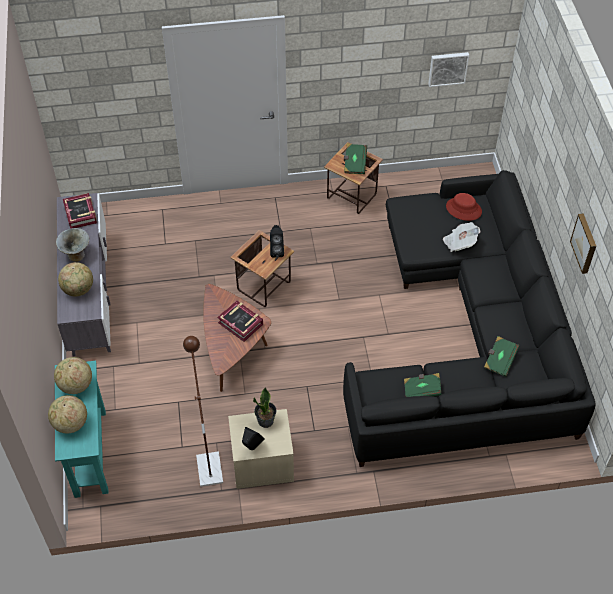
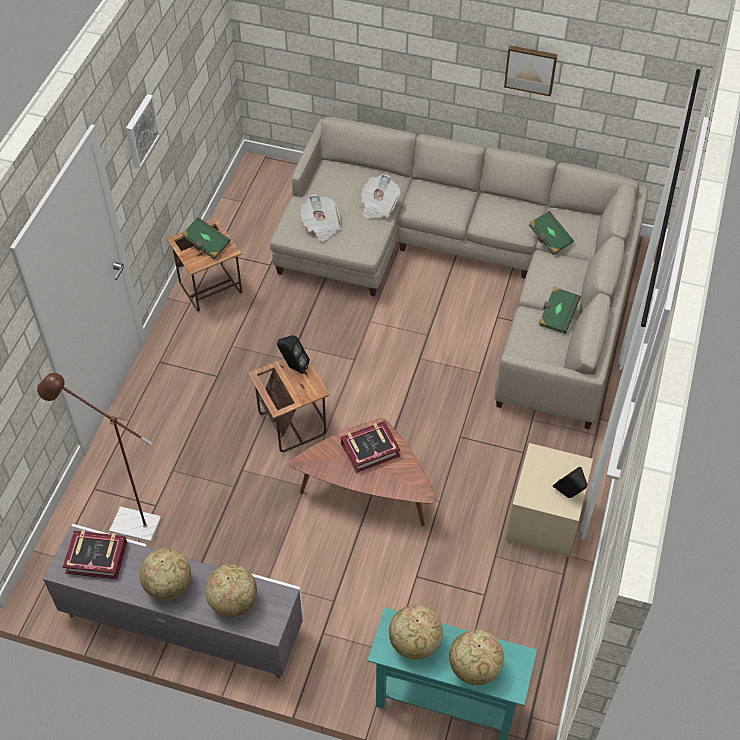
camera: 65 degrees left, 0 degrees up
(76, 254) = (169, 585): grey bowl -> globe
(208, 463) = (520, 574): brown floor lamp -> brown floor lamp (126, 523)
(266, 421) = (537, 468): potted plant -> none
(417, 218) = (321, 225): none -> newspaper
(448, 68) = (202, 70): picture -> picture (140, 130)
(463, 209) = (335, 183): red hat -> none
(469, 338) = (471, 270): black sofa -> beige sofa

